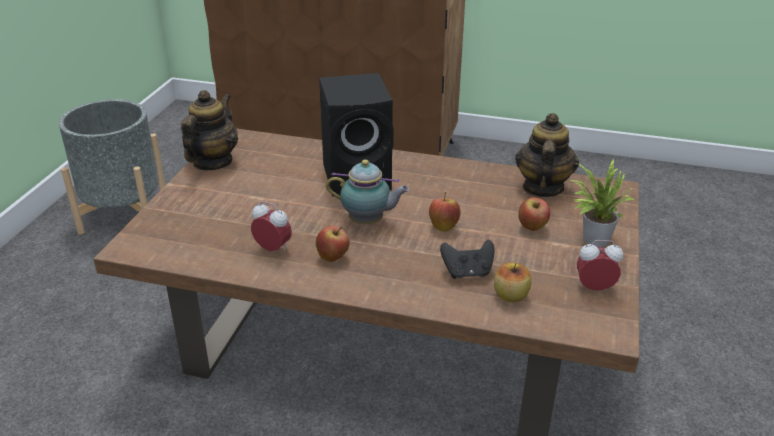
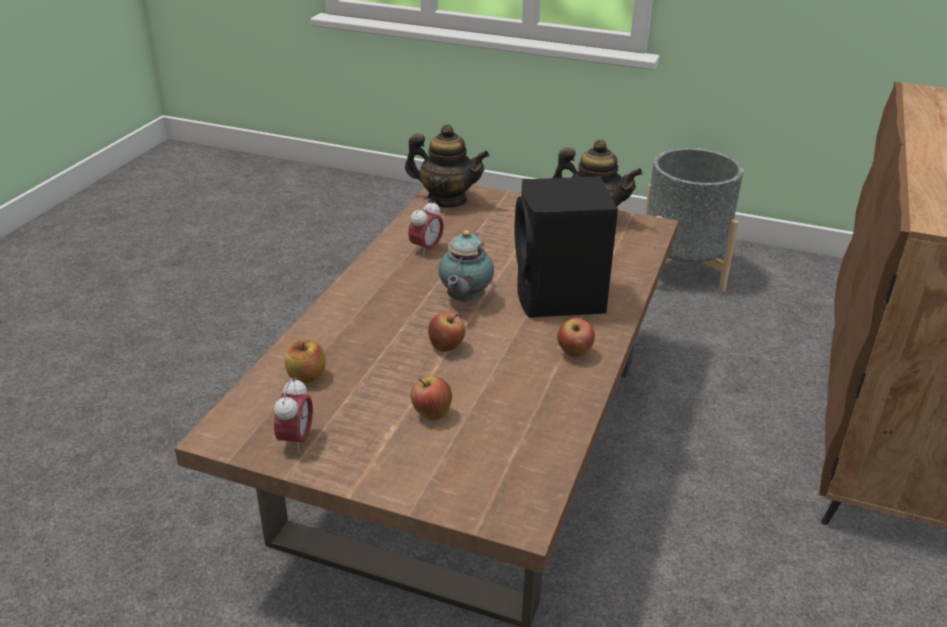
camera: 95 degrees right, 0 degrees up
(333, 257) = (405, 278): apple -> apple (574, 353)
(467, 272) = (355, 353): black game controller -> none
(542, 188) = (529, 441): teapot -> teapot (447, 200)
(592, 239) = (395, 461): potted plant -> none

